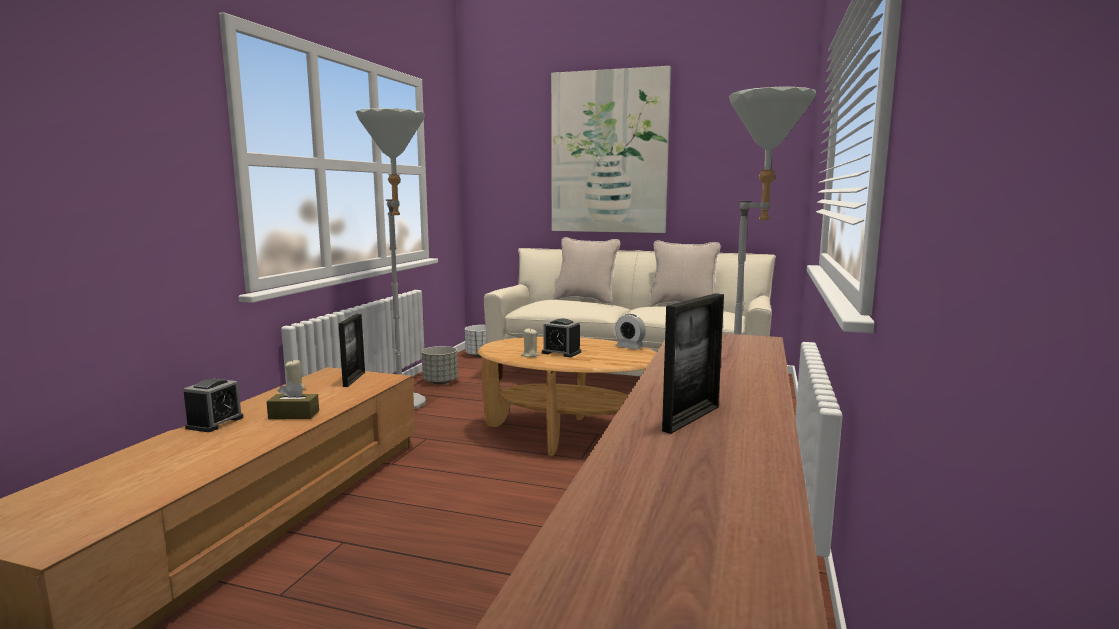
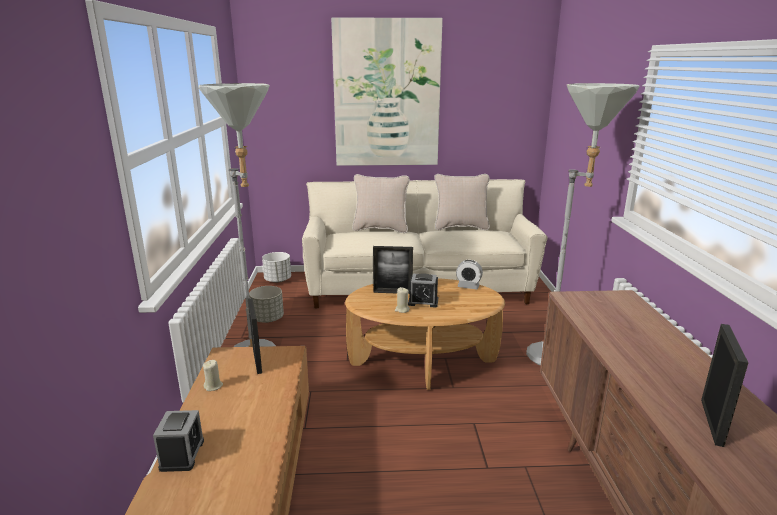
camera: 20 degrees left, 10 degrees up
(294, 415) = (251, 425): brown tissue box -> none
(538, 344) = (392, 292): none -> picture frame

